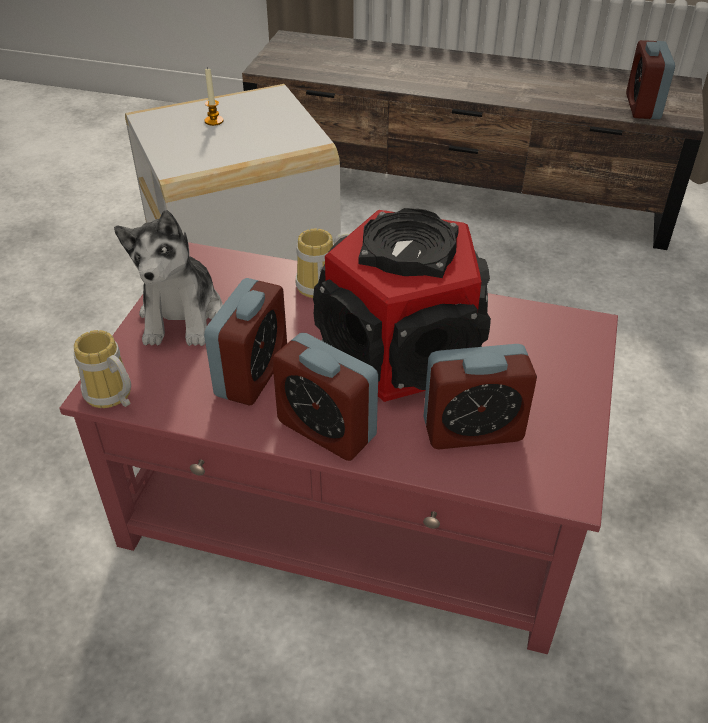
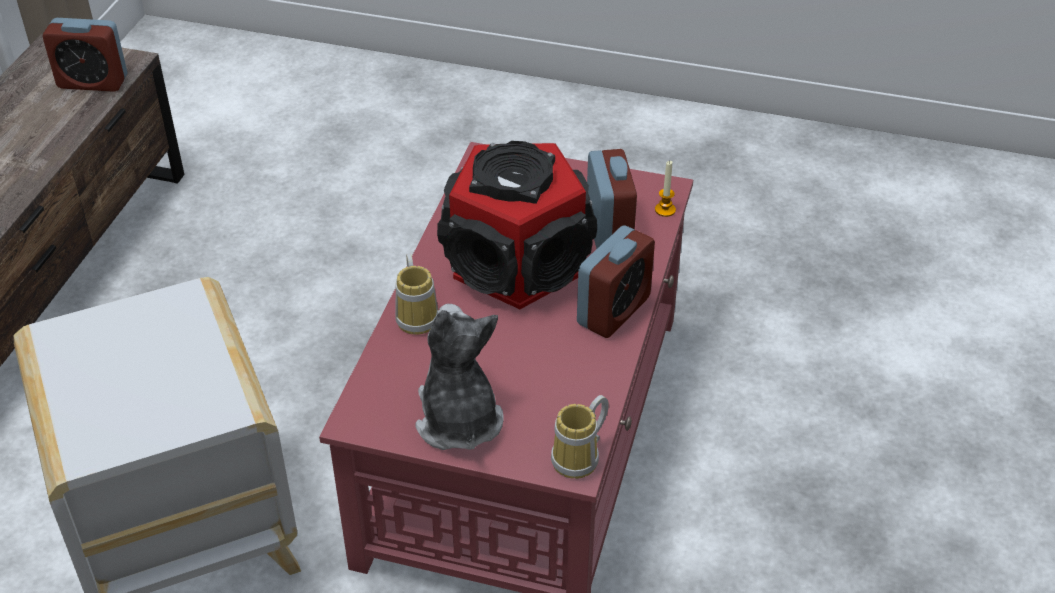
camera: 90 degrees left, 0 degrees up
(182, 315) = (458, 419): plush toy -> plush toy turned 105 degrees counterclockwise
(214, 121) = (115, 385): candle -> candle (665, 210)
(252, 374) = (546, 360): alarm clock -> none

